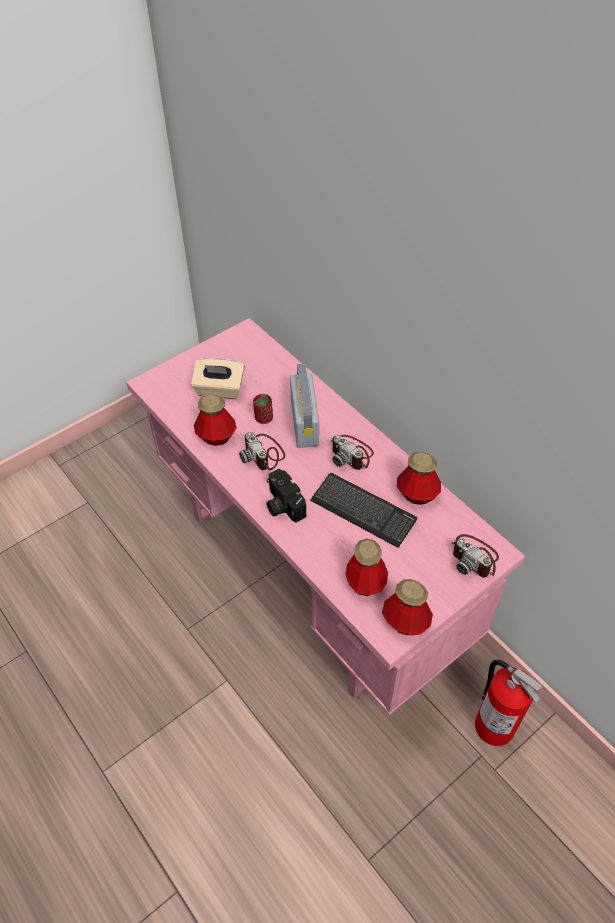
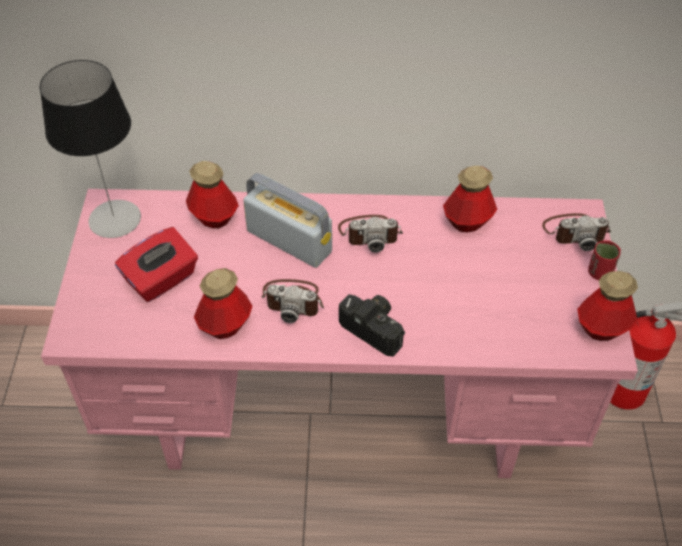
camera: 50 degrees left, 0 degrees up
(219, 390) = (162, 279): beige tissue box -> red tissue box
(240, 342) = (114, 219): none -> table lamp
(263, 418) = (245, 269): red cup -> red cup (599, 273)
(282, 504) = (375, 329): camera -> camera turned 150 degrees counterclockwise
(363, 511) = (447, 272): keyboard -> none
(365, 583) = (533, 327): bottle -> bottle (214, 217)

